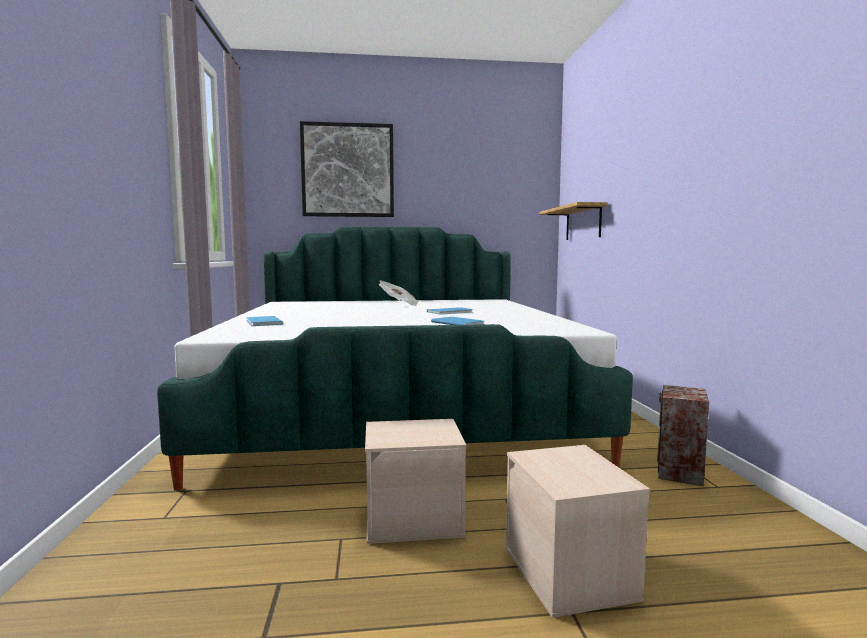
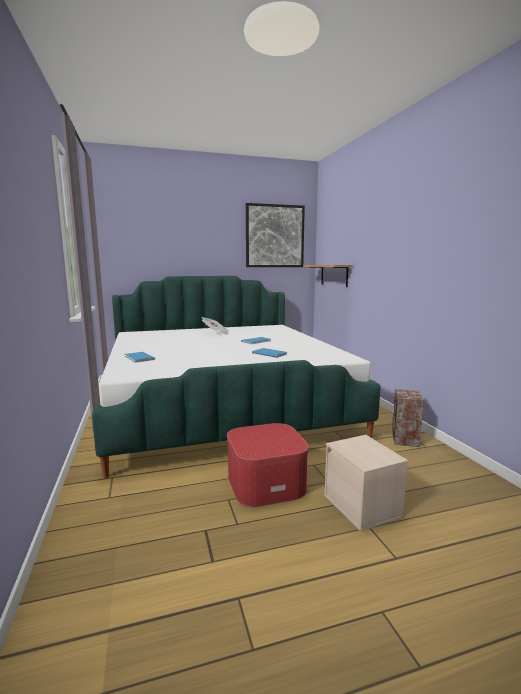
camera: 10 degrees left, 5 degrees up
(348, 170) = (170, 235): picture -> picture (274, 236)
(414, 519) = (266, 482): beige storage box -> ottoman

